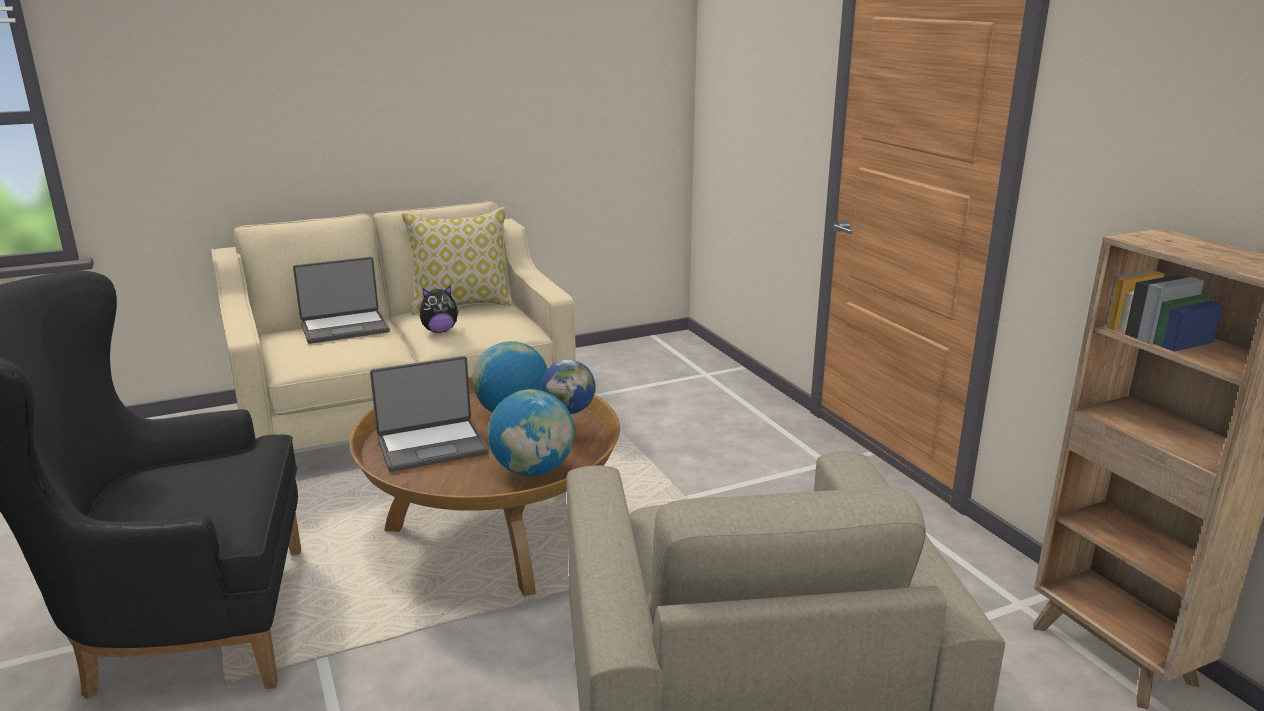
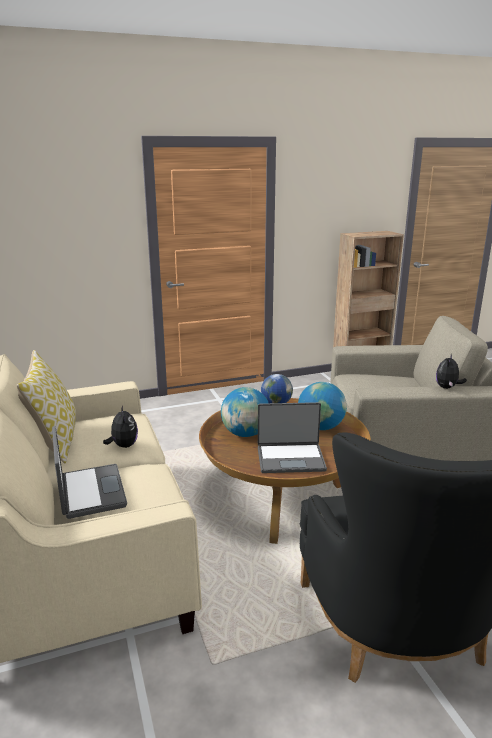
camera: 85 degrees left, 0 degrees up
(432, 446) = (290, 458): laptop -> laptop turned 105 degrees clockwise
(615, 567) = (447, 388): none -> plush toy

